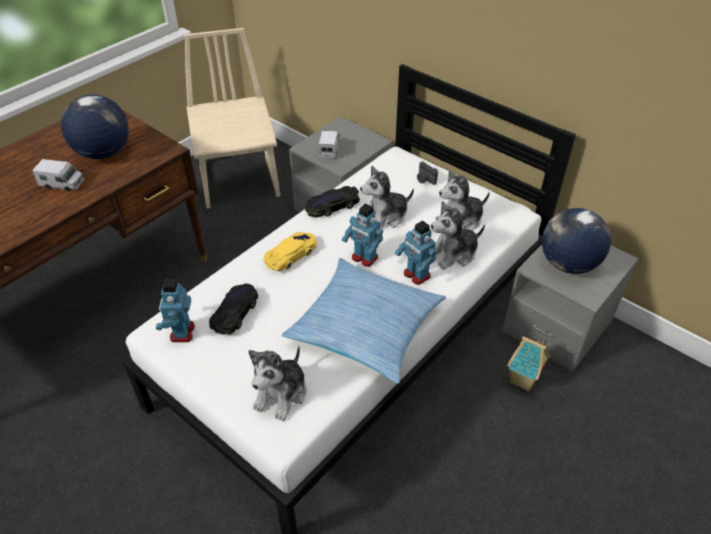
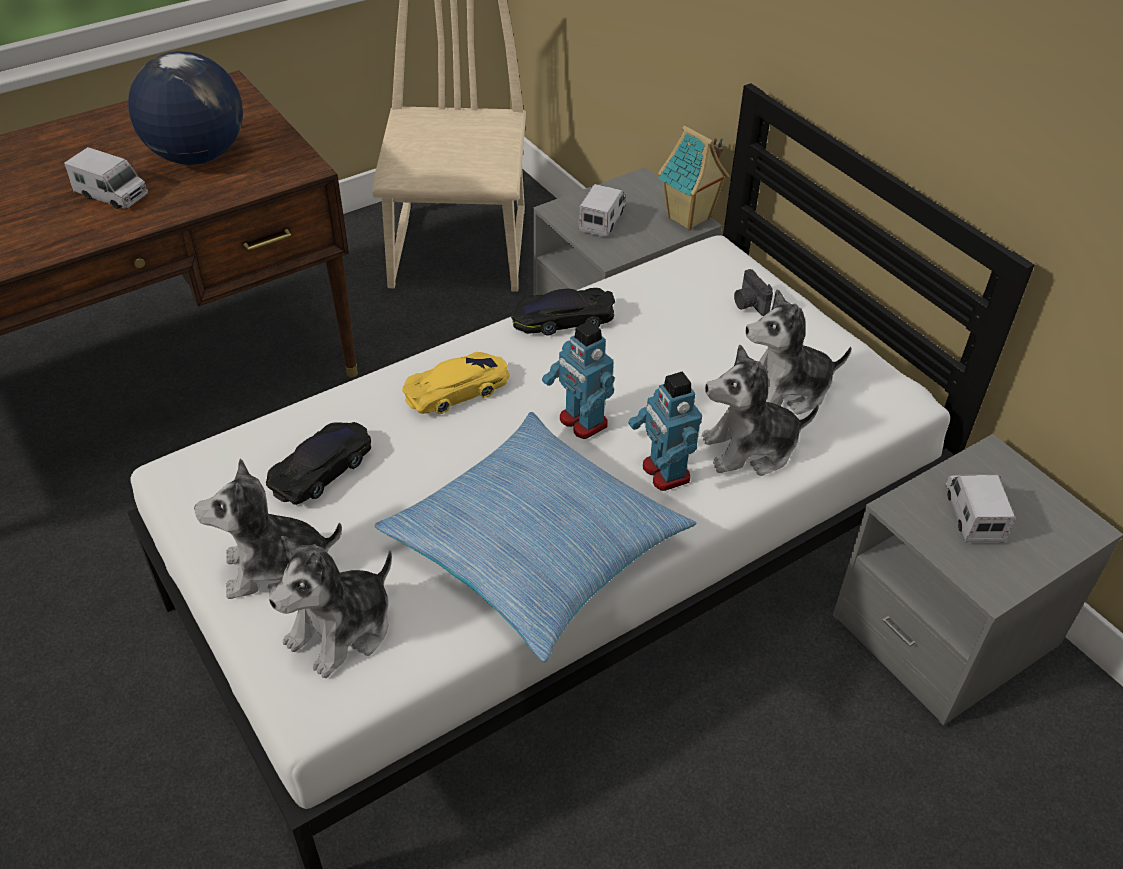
camera: 15 degrees right, 0 degrees up
(181, 332) = (220, 483): toy robot -> none
(385, 217) = (650, 356): plush toy -> plush toy (276, 569)
(523, 381) = (843, 718): toy house -> toy house (689, 219)
(568, 264) = (972, 515): globe -> toy truck

